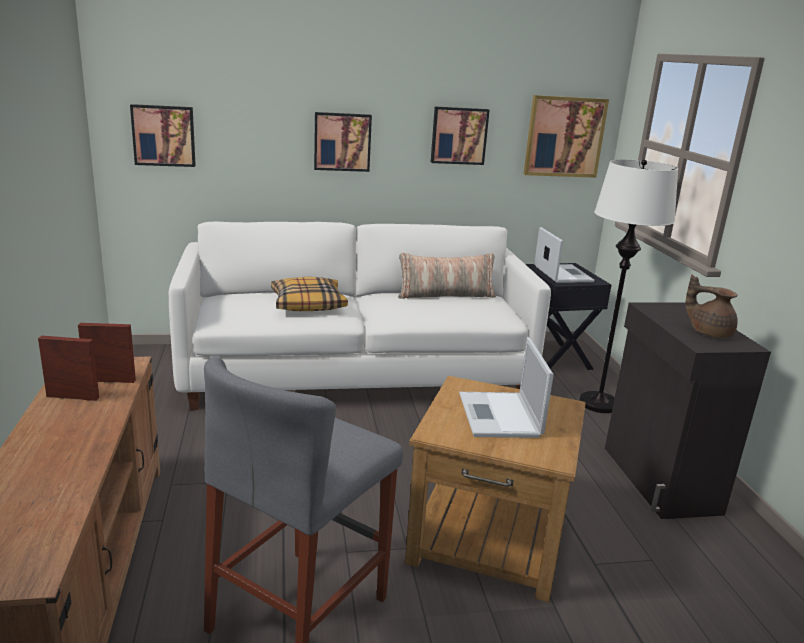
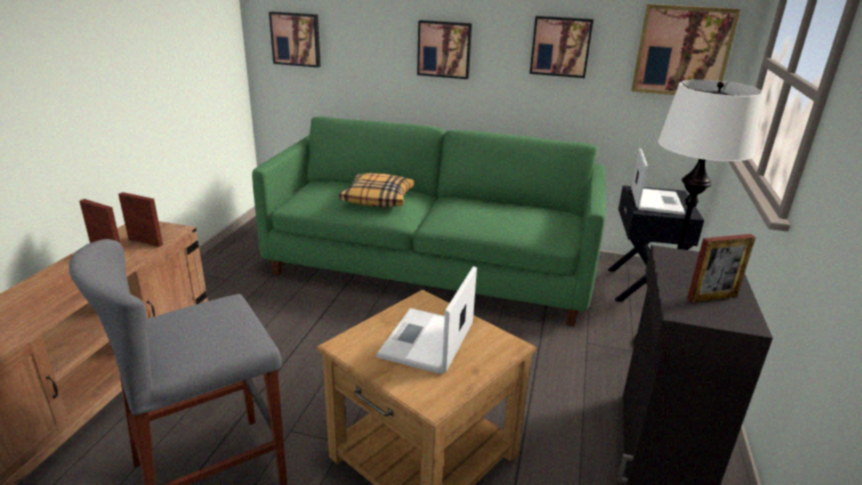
camera: 25 degrees right, 5 degrees up
(356, 373) = (431, 268): white sofa -> green sofa
(445, 295) = (517, 207): pillow -> none
(709, 332) = (712, 297): brown teapot -> picture frame

